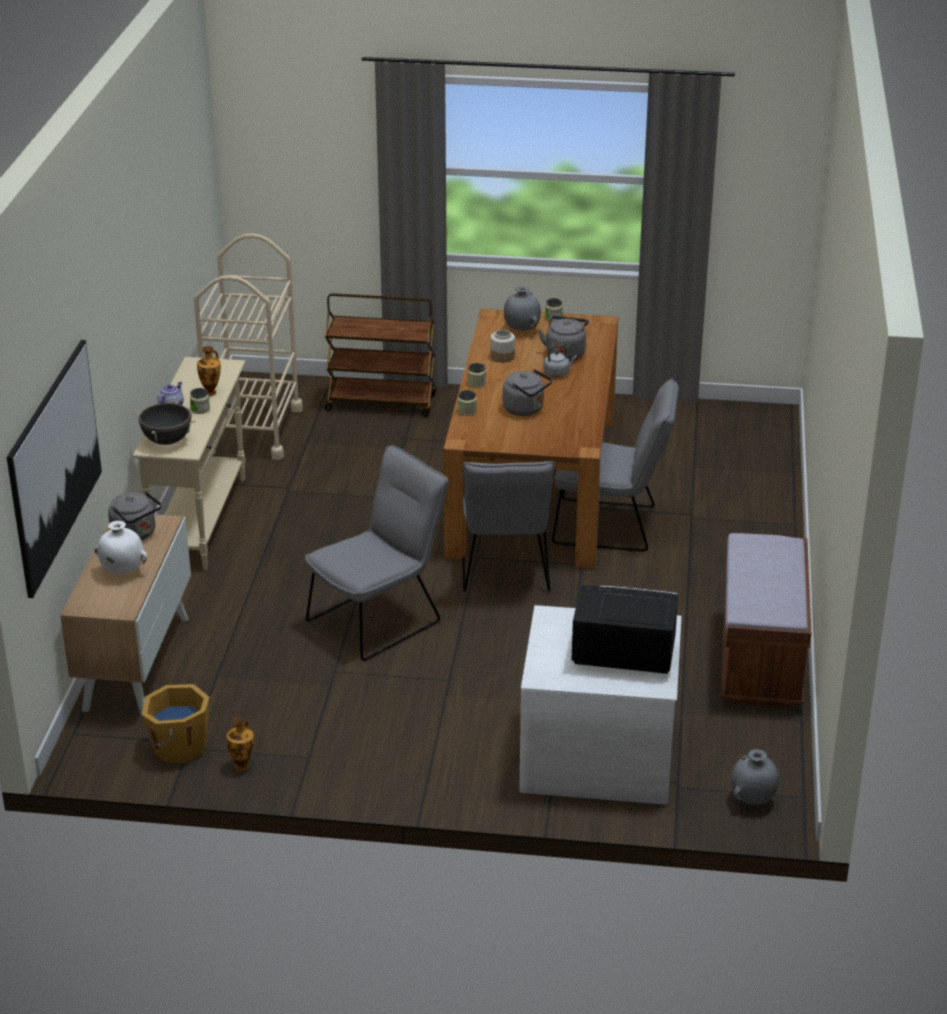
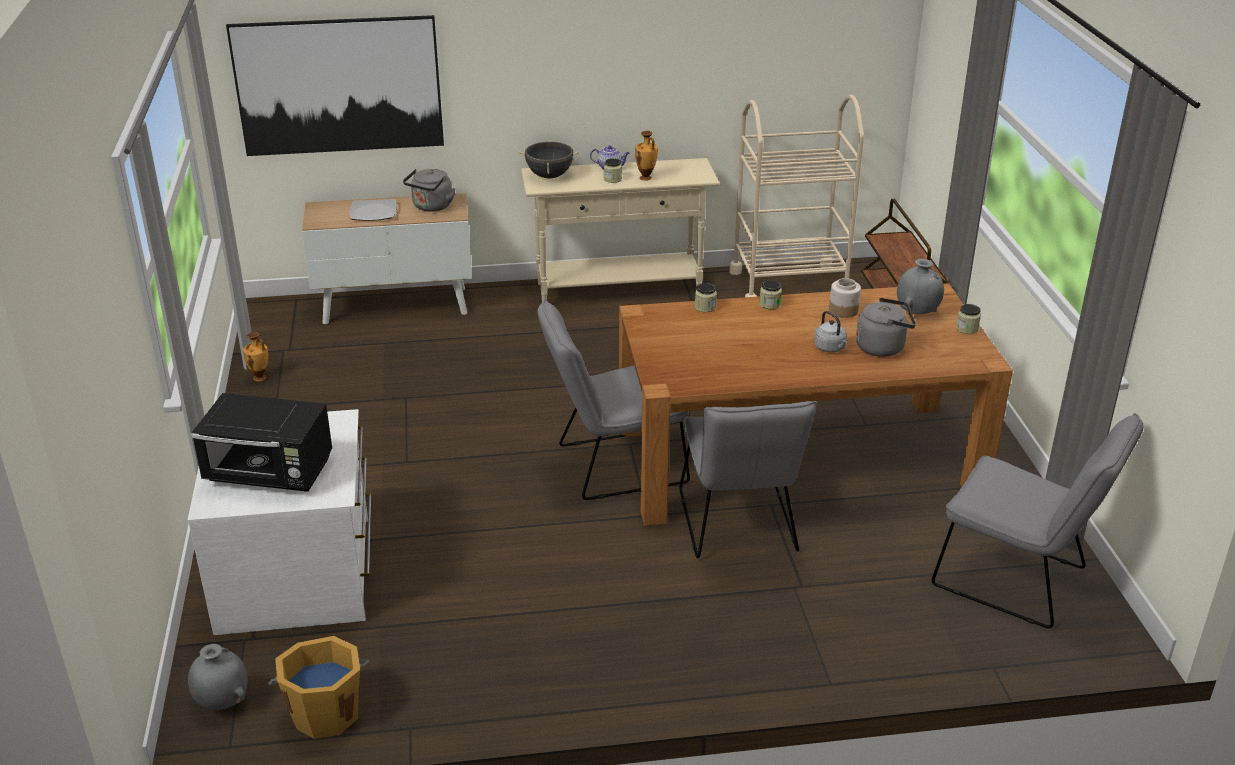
camera: 75 degrees right, 0 degrees up
(122, 571) = (373, 212): white vase -> plate
(178, 747) = (283, 345): orange bucket -> orange bucket (325, 712)
(381, 618) = (498, 407): grey chair -> grey chair (1019, 581)
(526, 409) = (730, 340): grey kettle -> none
(622, 654) = (270, 473): black microwave -> black microwave turned 105 degrees clockwise
(761, 660) = (500, 682): brown bench -> none

